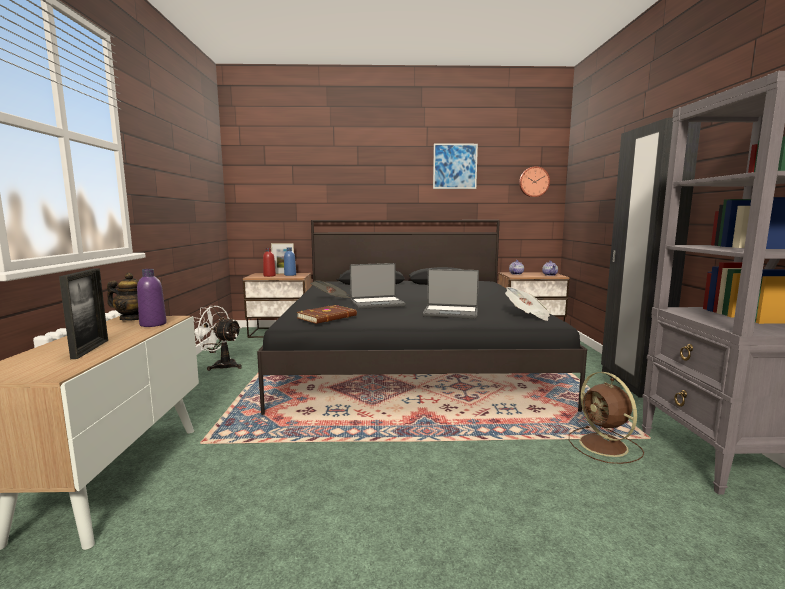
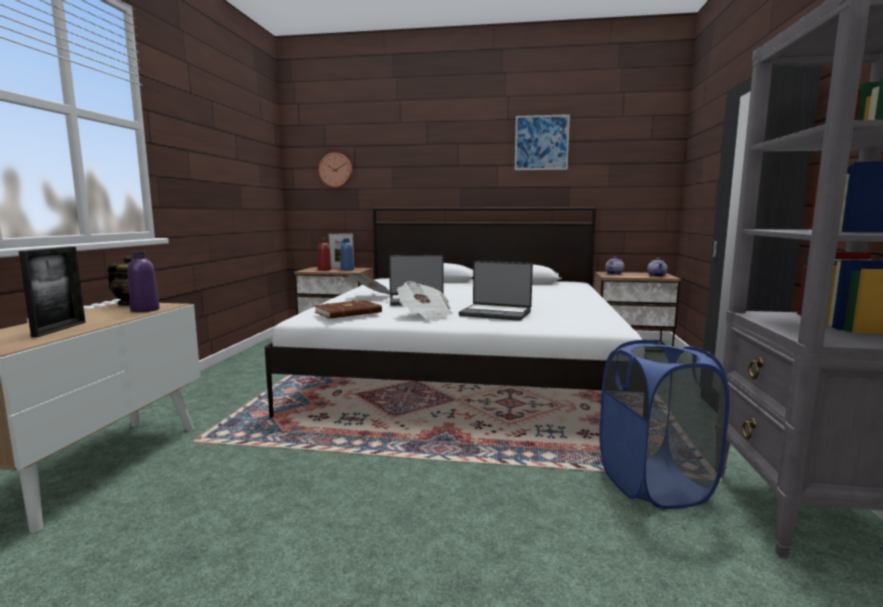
camera: 10 degrees right, 0 degrees up
(220, 365) = (256, 365): white fan -> none
(411, 358) = (468, 368): black bed -> white bed
(528, 316) = (588, 320): newspaper -> newspaper (424, 316)
(533, 182) = (641, 160): wall clock -> wall clock (336, 170)
(605, 446) = (654, 484): brown fan -> blue laundry basket

